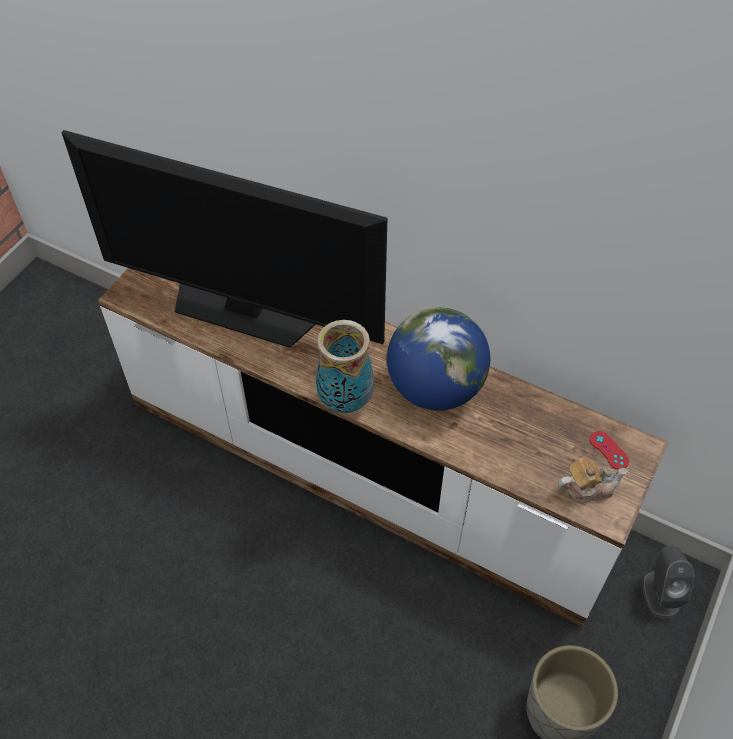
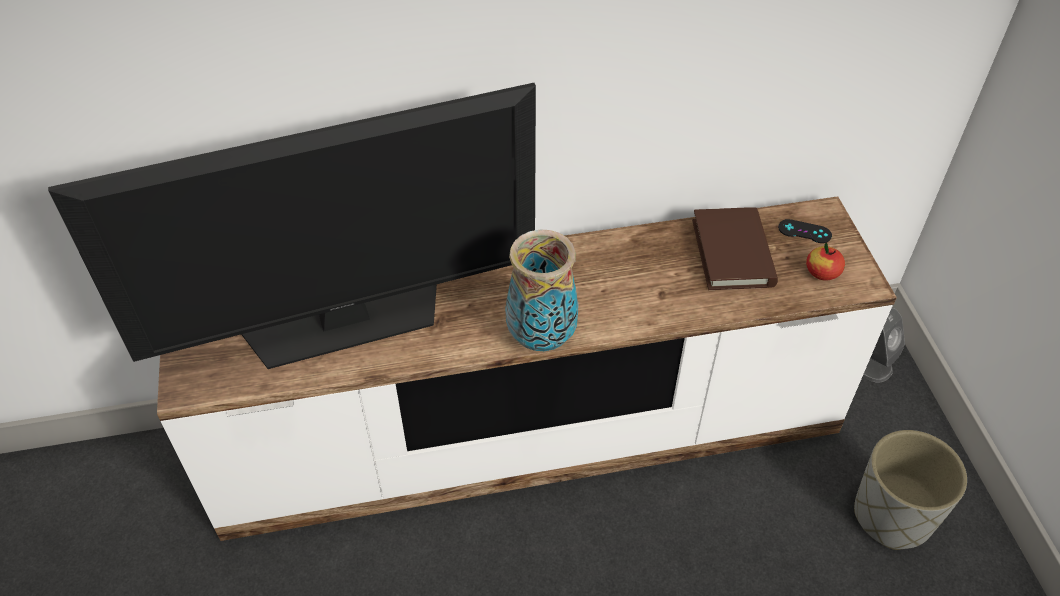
camera: 40 degrees left, 5 degrees down
(435, 388) = (611, 273): globe -> none
(536, 430) = (732, 253): none -> brown book
(587, 488) = (822, 272): teapot -> apple
(609, 450) = (804, 231): red game controller -> black game controller

